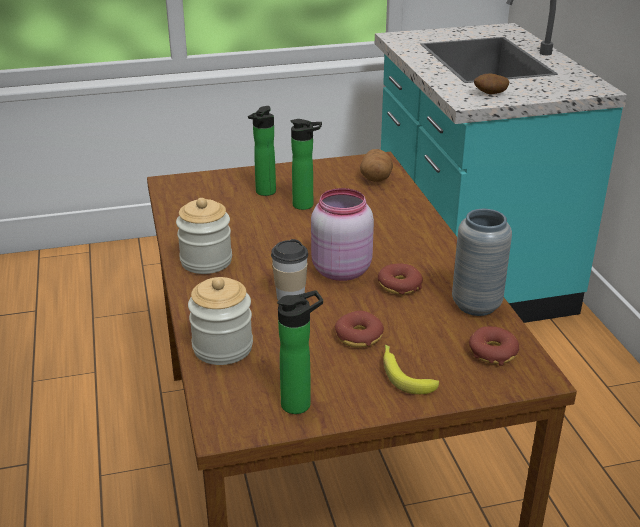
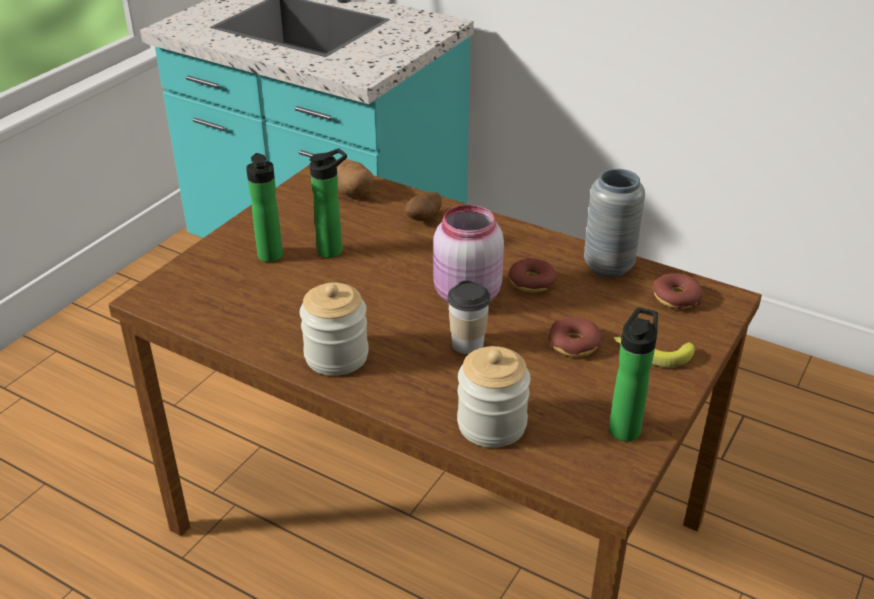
camera: 45 degrees left, 5 degrees up
(490, 94) = (368, 60): potato -> potato (424, 219)

